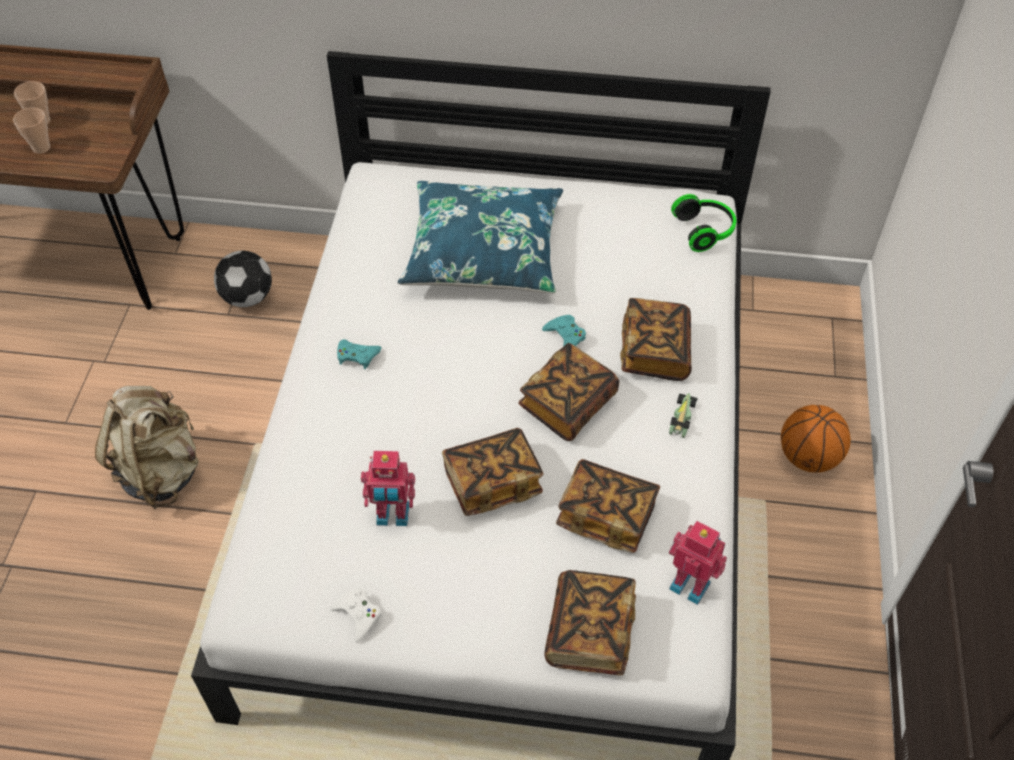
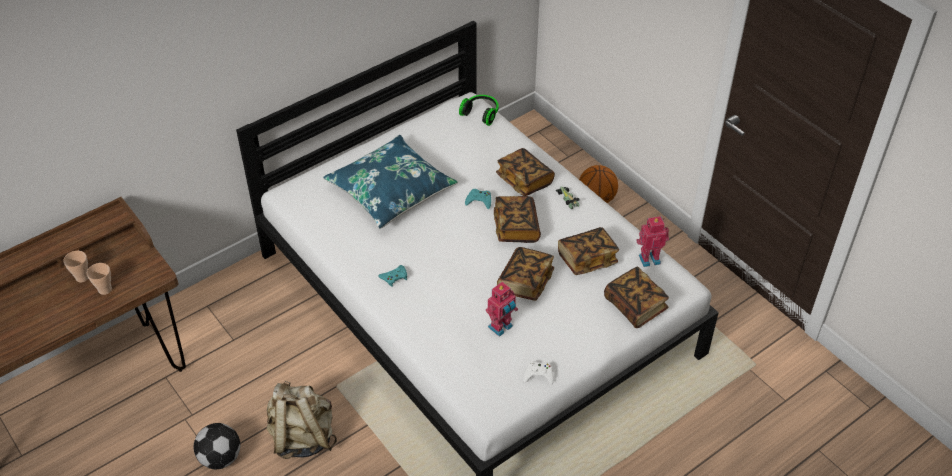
camera: 45 degrees left, 5 degrees down
(248, 297) = (233, 323): football -> football (220, 457)

